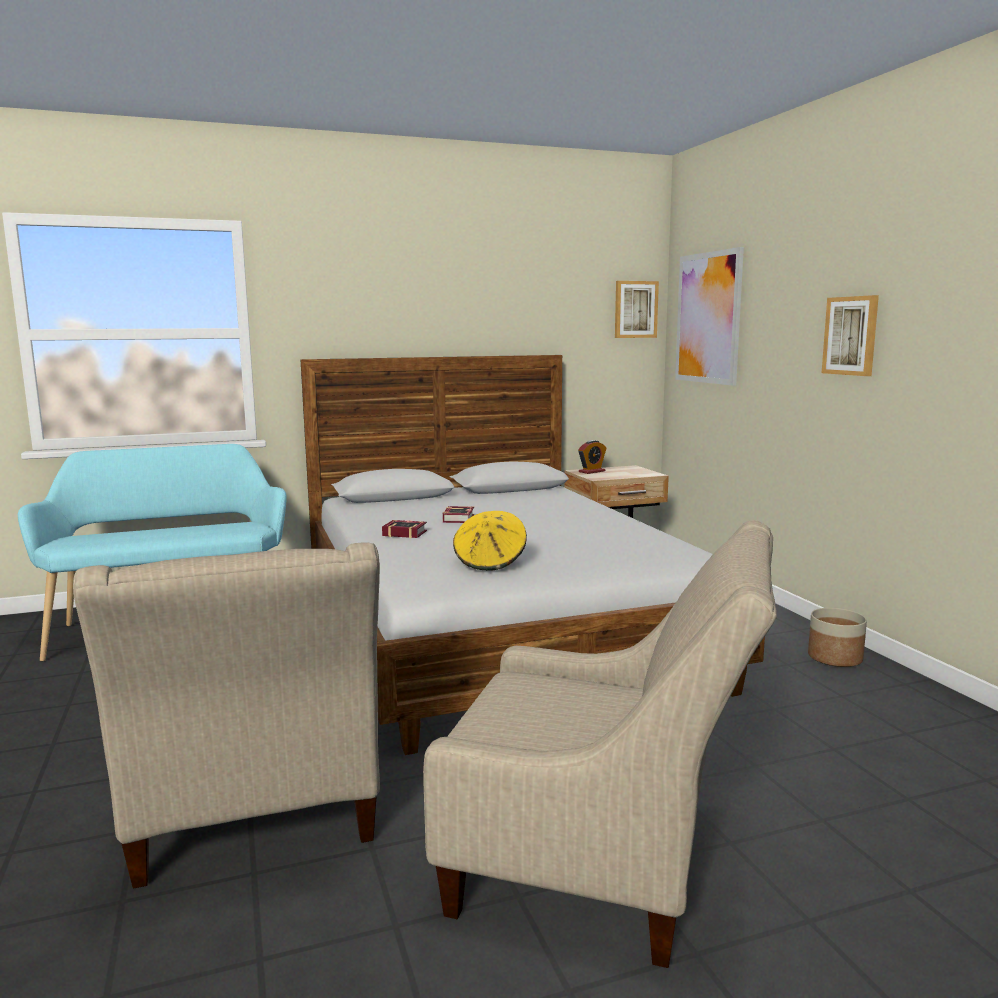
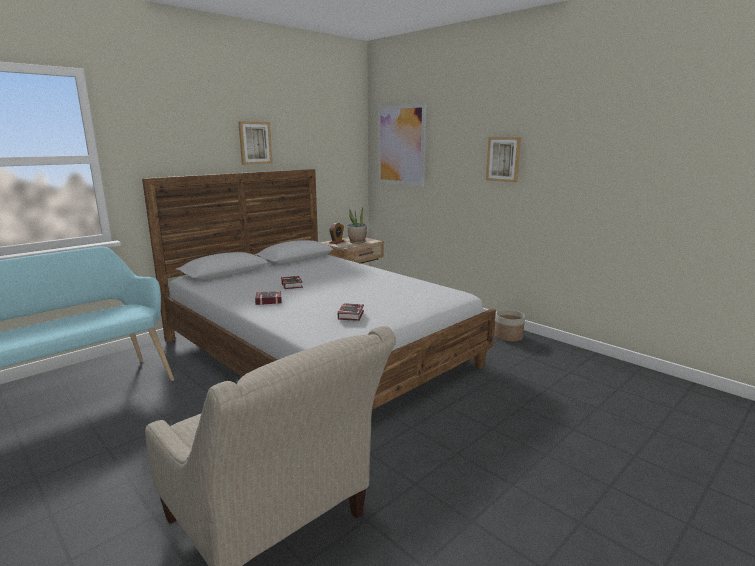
camera: 25 degrees left, 5 degrees up
(490, 562) = (352, 314): yellow hat -> book
(603, 865) = (498, 487): beige armchair -> none
(623, 473) = (357, 242): none -> potted plant
(635, 309) = (352, 138): picture -> picture (255, 143)

